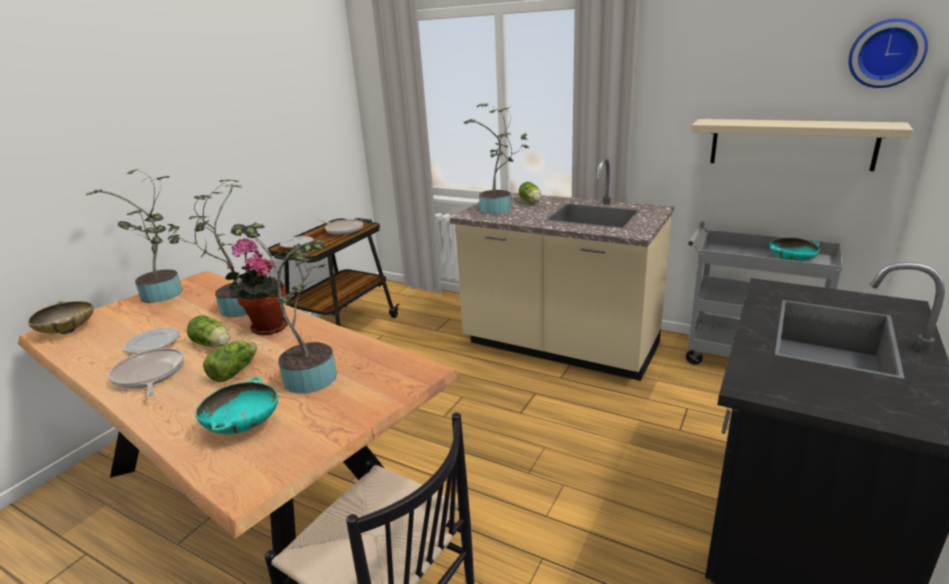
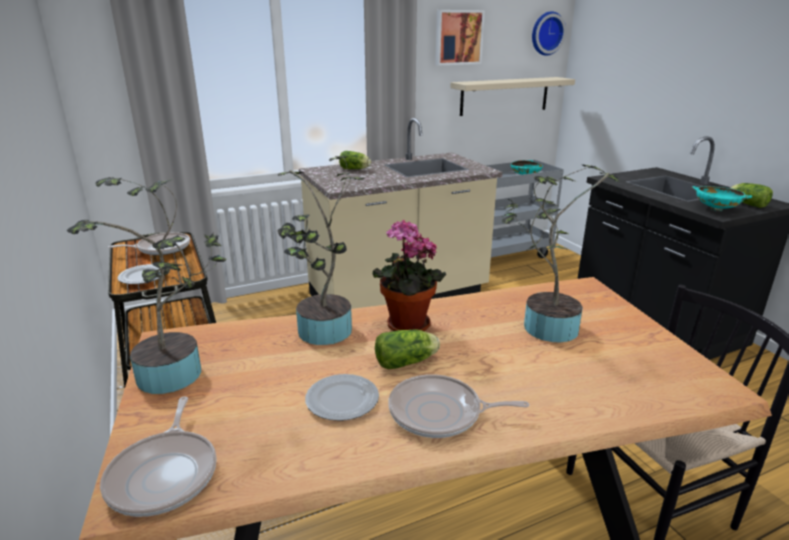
camera: 55 degrees left, 0 degrees up
(68, 330) = (165, 474): beige bowl -> frying pan
(236, 371) = (492, 359): lettuce -> lettuce (746, 203)
(243, 426) = (614, 373): turquoise bowl -> turquoise bowl (716, 209)
(499, 209) = (349, 179): potted plant -> none
(713, 62) = (458, 37): none -> picture

